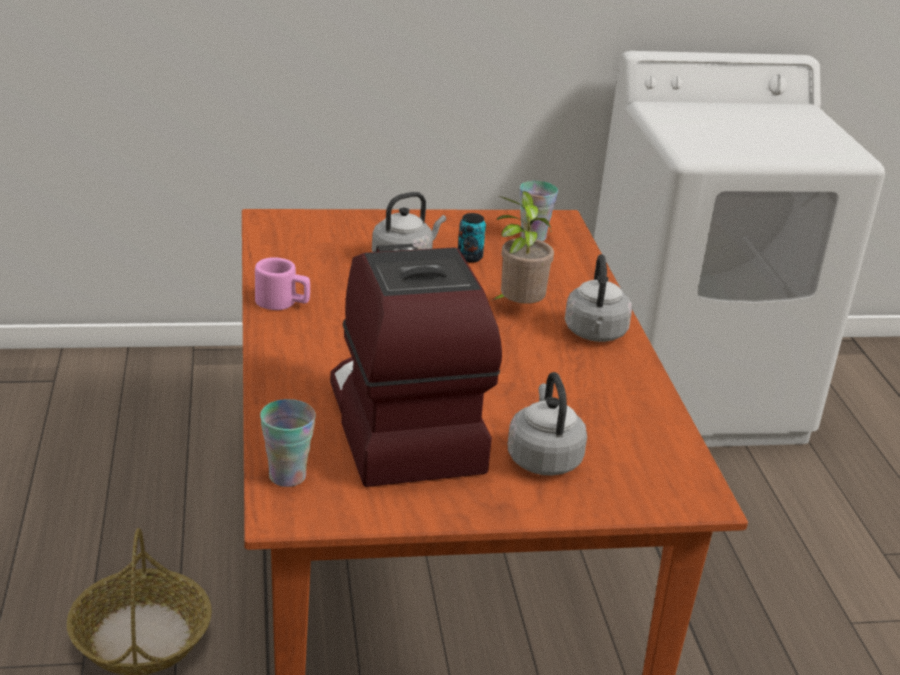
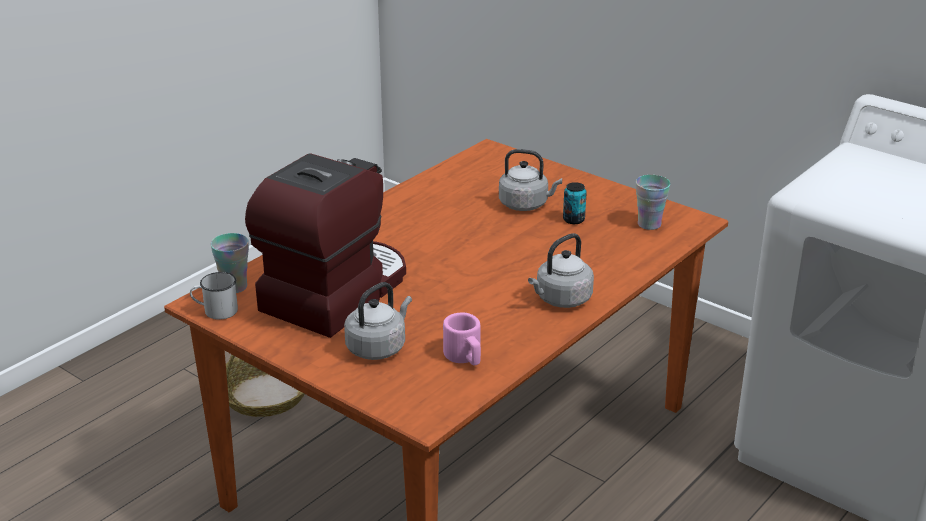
camera: 50 degrees right, 0 degrees up
(283, 303) = (403, 200): pink mug -> pink mug (465, 357)
(319, 512) = (215, 311): none -> white mug
(518, 309) = (540, 263): potted plant -> none

